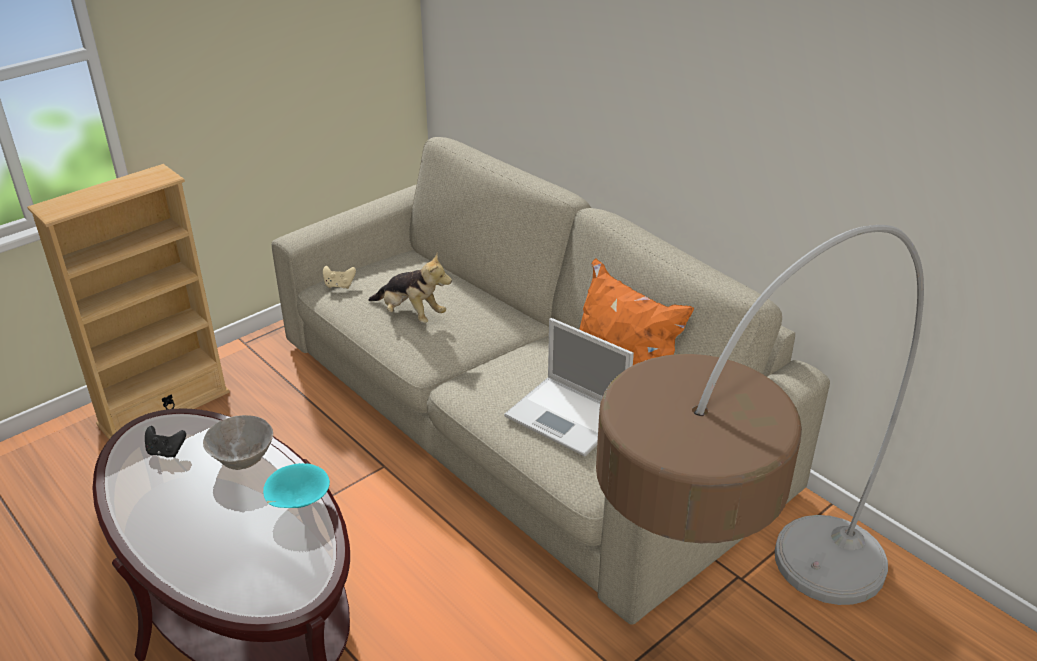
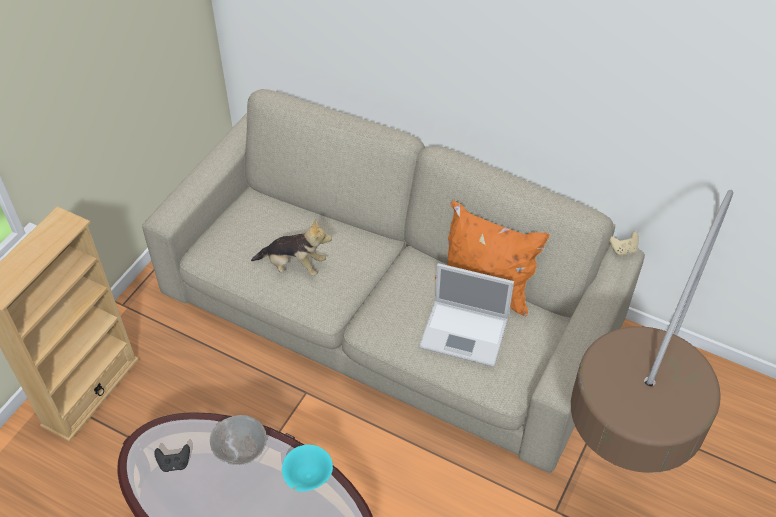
camera: 20 degrees left, 15 degrees up
(339, 285) = (216, 250): beige game controller -> beige game controller (623, 250)

